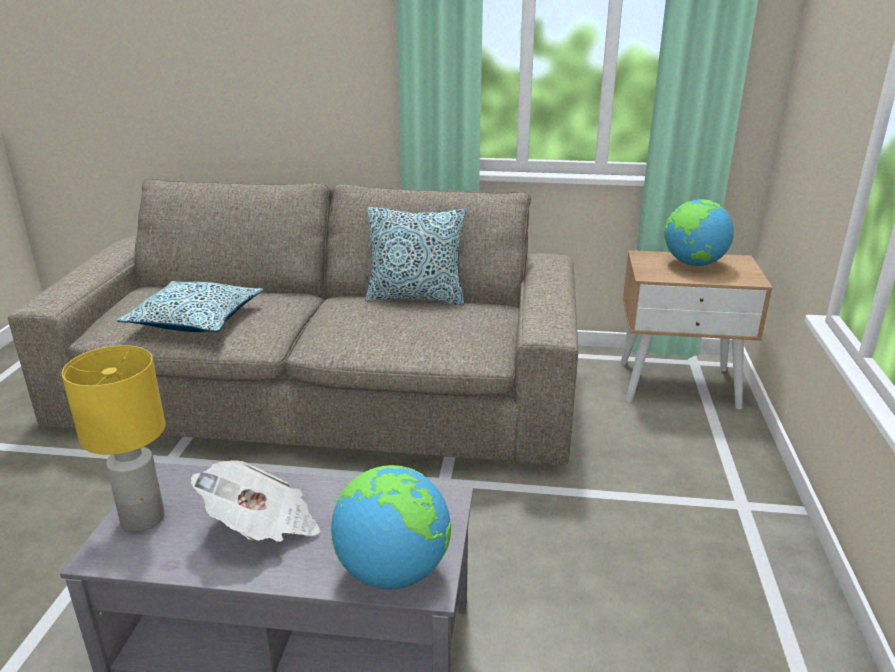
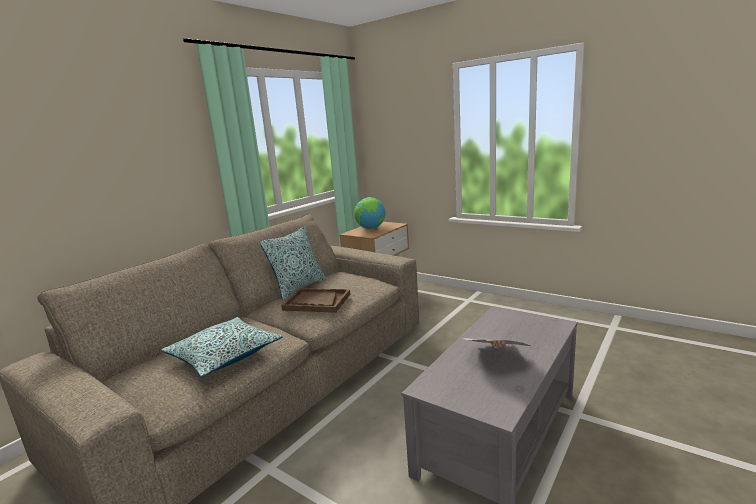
camera: 60 degrees left, 10 degrees down
(142, 518) = (467, 397): yellow table lamp -> none
(363, 324) = (317, 302): none -> brown tray
(393, 571) = (547, 330): globe -> none

